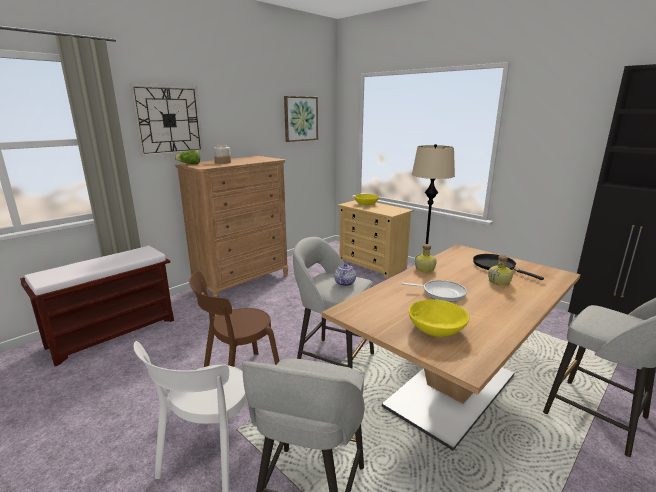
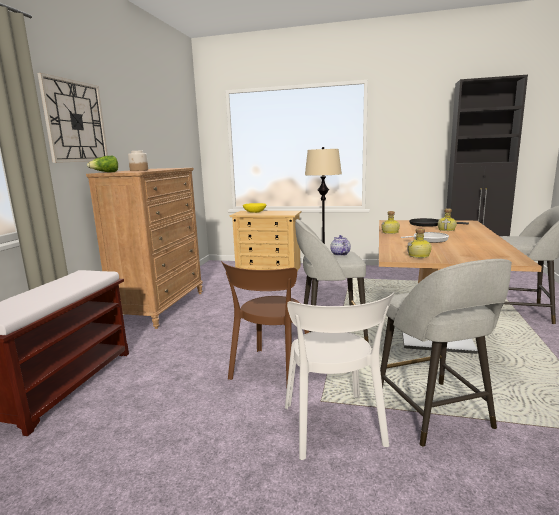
camera: 30 degrees left, 5 degrees down
(300, 118) = (176, 132): picture -> none
(375, 317) = (419, 256): none -> bottle
(436, 329) = (465, 252): yellow bowl -> none

